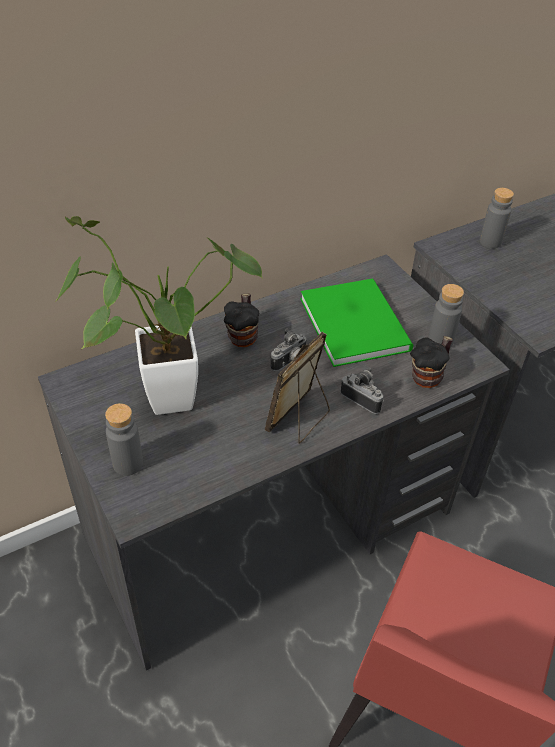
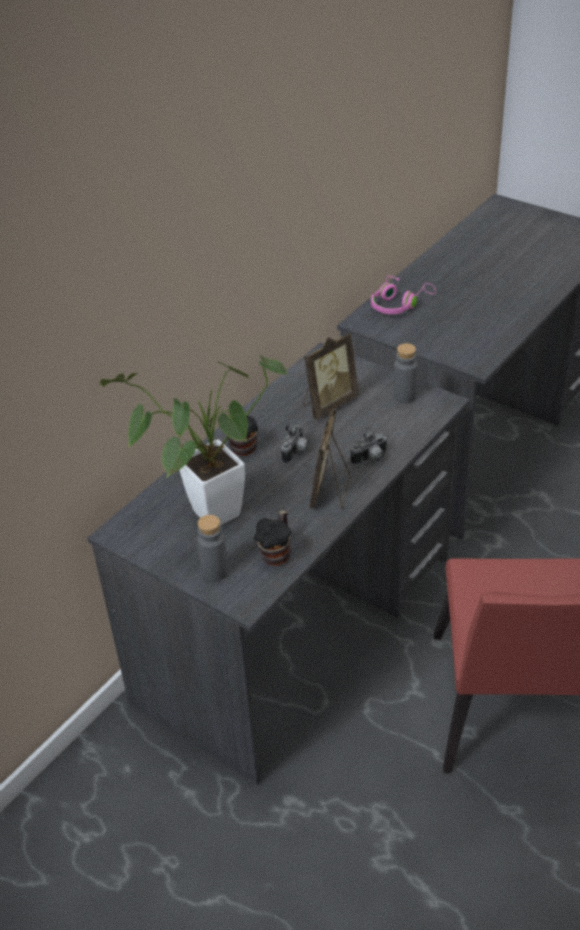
camera: 20 degrees left, 5 degrees down
(355, 321) = (328, 404): green book -> picture frame
(363, 399) = (370, 459): camera -> camera turned 135 degrees clockwise
(429, 375) = (411, 424): mug -> mug (277, 552)
(490, 241) = (399, 305): grey bottle -> pink headphones

